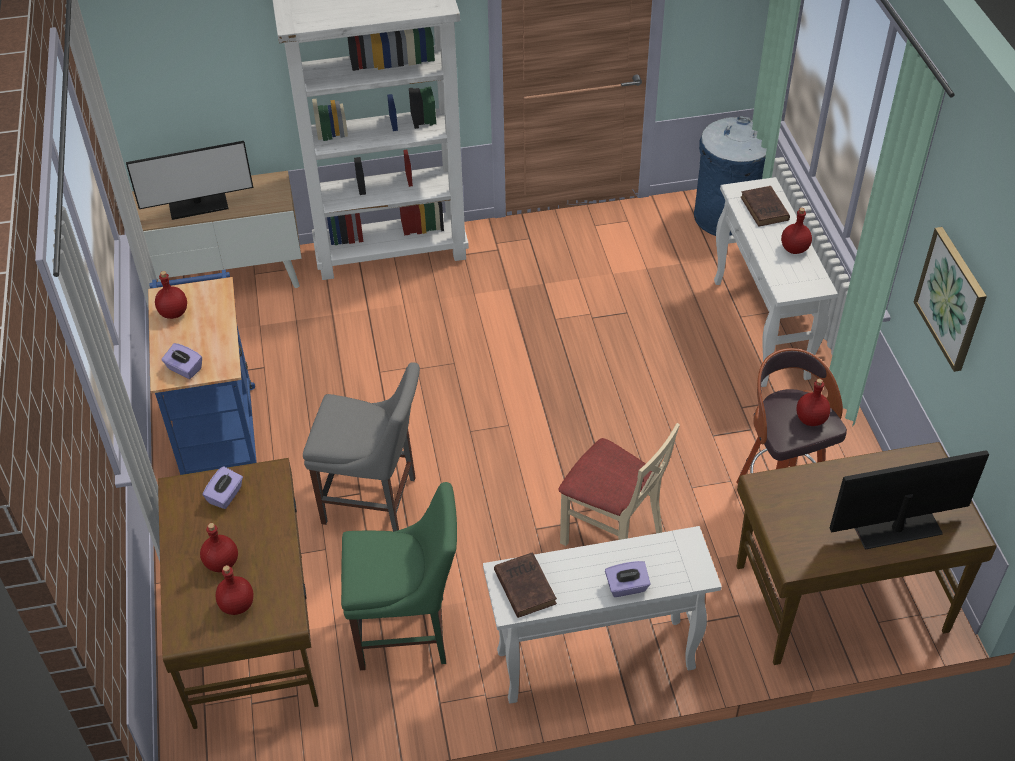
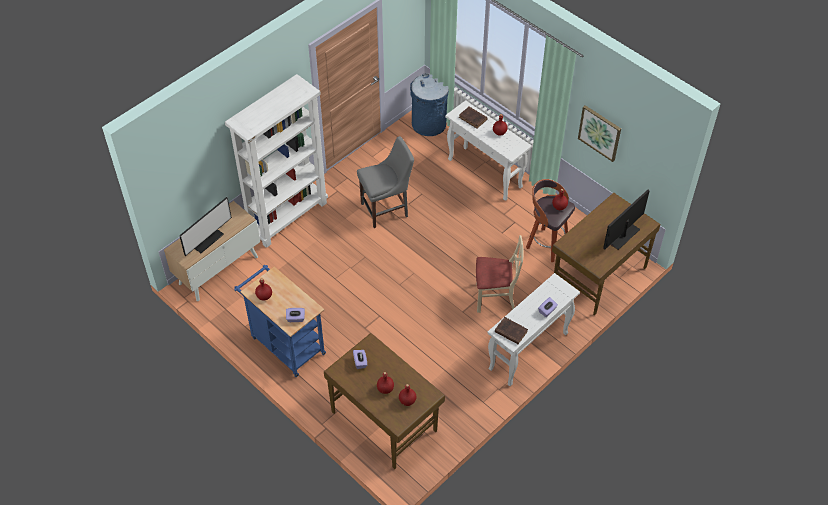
camera: 35 degrees left, 5 degrees up
(374, 501) = (385, 337): grey chair -> grey chair (387, 209)
(408, 632) = (447, 382): green chair -> none

